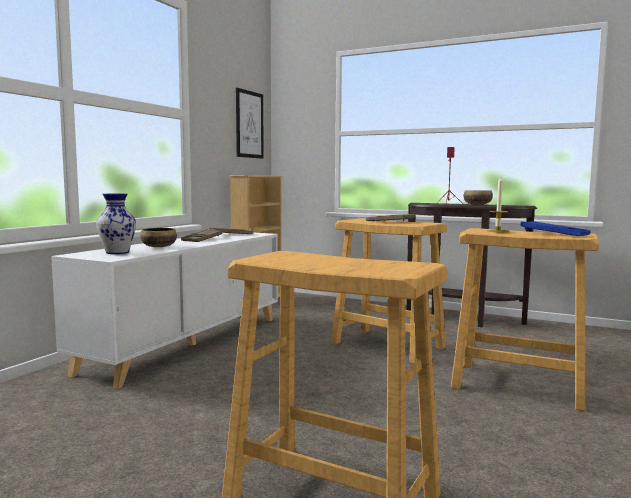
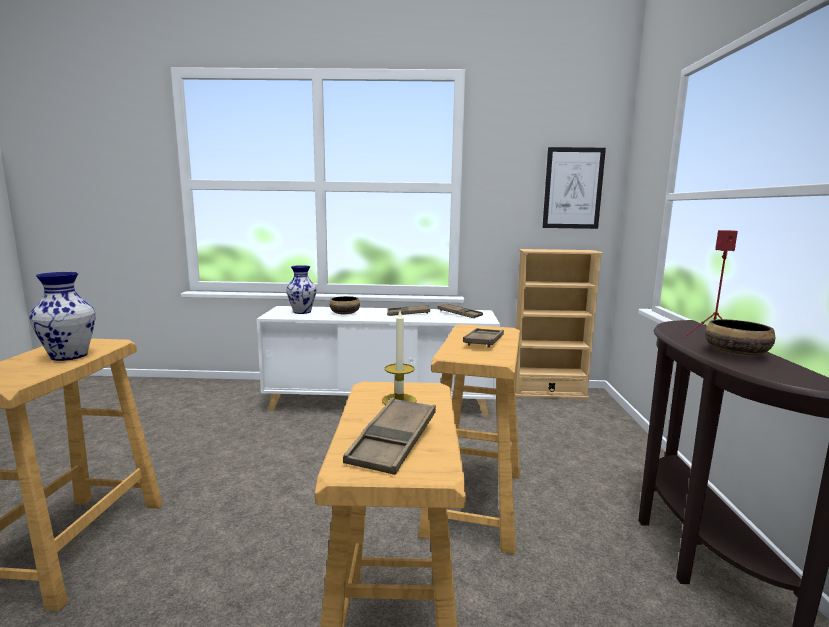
camera: 65 degrees right, 5 degrees up
(329, 259) = (69, 356): none -> vase
(554, 233) = (393, 442): blue tray -> brown tray

